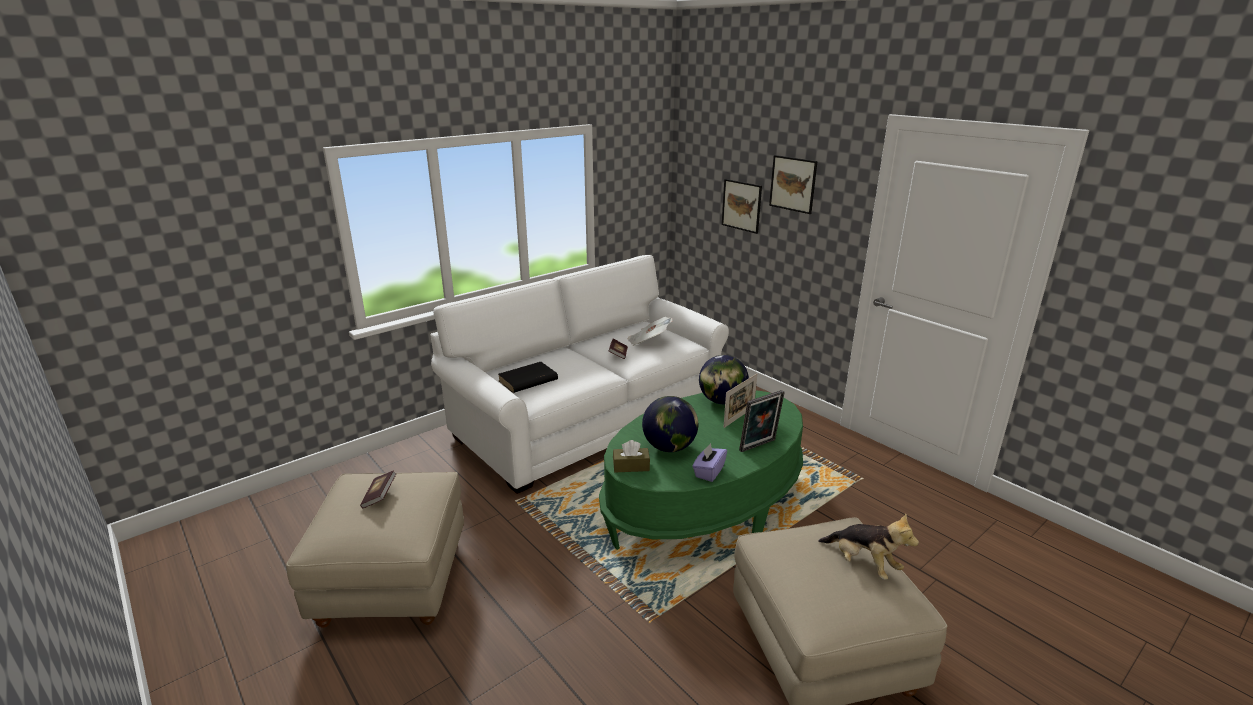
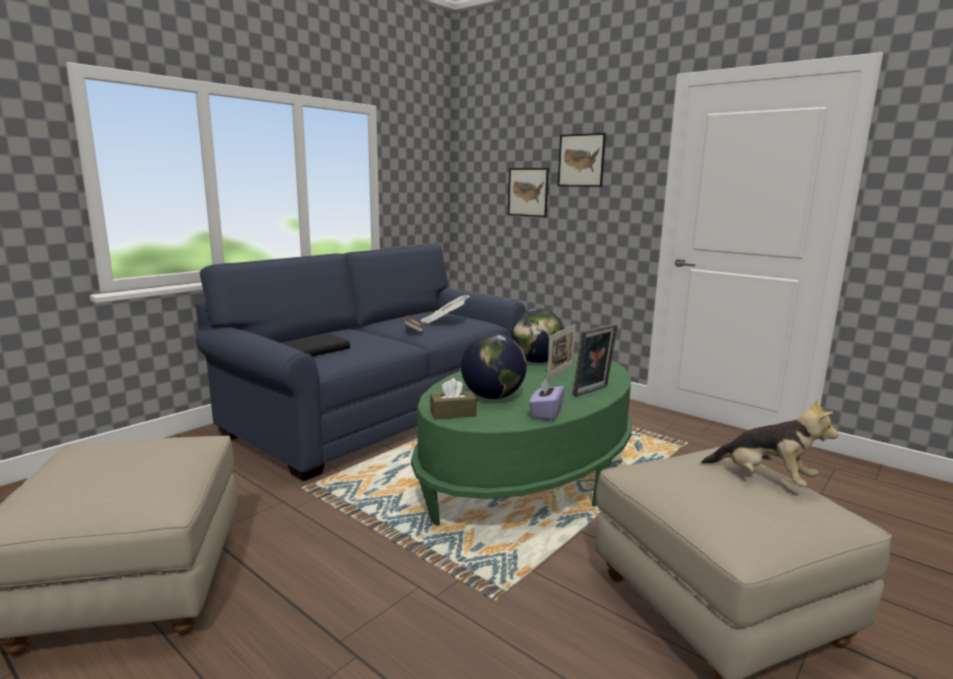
camera: 10 degrees left, 10 degrees down
(379, 496) = (118, 457): book -> none
(589, 421) = (381, 412): white sofa -> blue sofa

